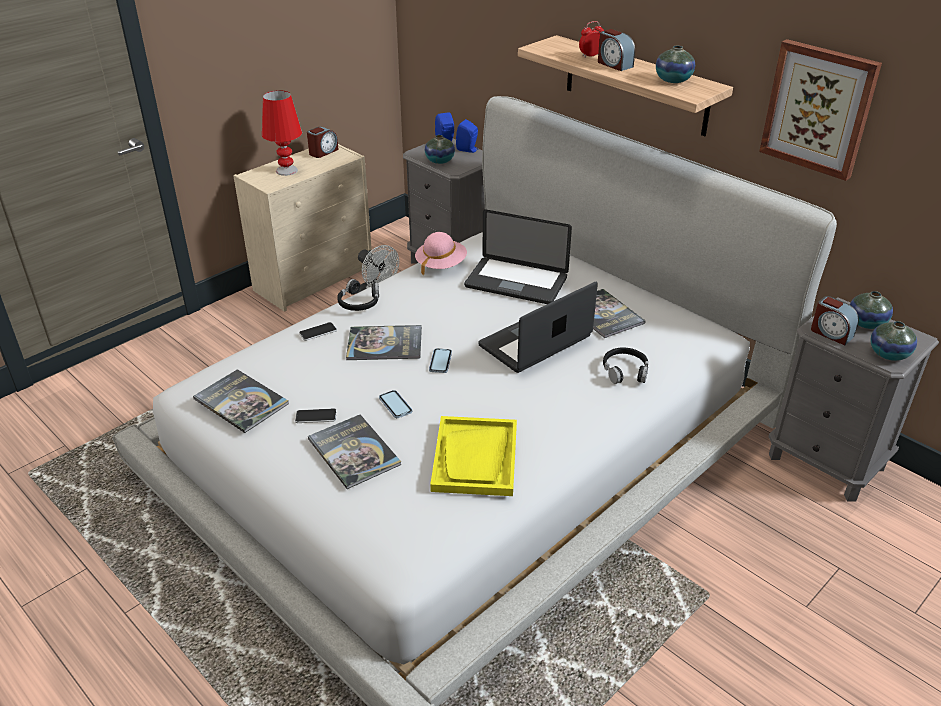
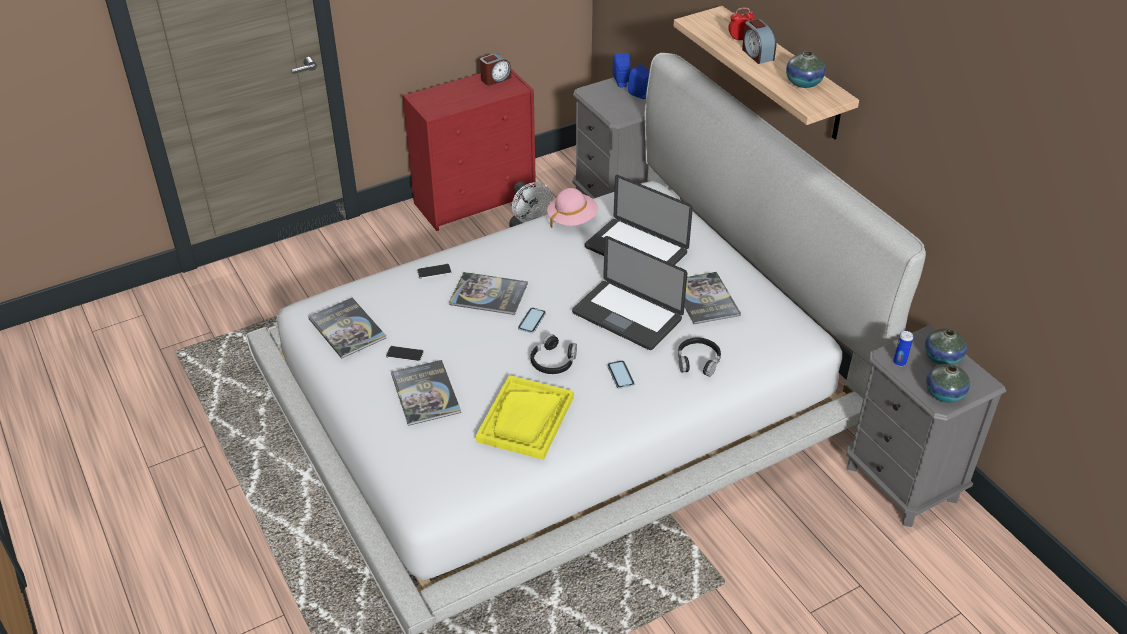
camera: 15 degrees right, 5 degrees up
(287, 170) = (453, 96): red table lamp -> none
(315, 279) = (476, 200): beige dresser -> red dresser
(359, 302) = (481, 247): black headphones -> black headphones (553, 361)
(395, 405) = (476, 356): phone -> phone (620, 375)
(440, 161) = (606, 104): vase -> none
(535, 341) = (627, 316): laptop -> laptop turned 120 degrees counterclockwise
(819, 109) = (924, 141): picture -> none
(831, 333) = (899, 362): alarm clock -> can

